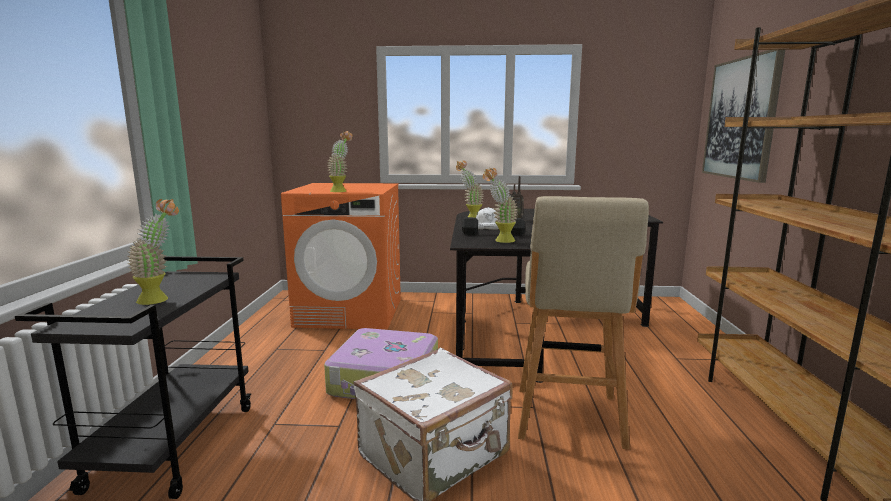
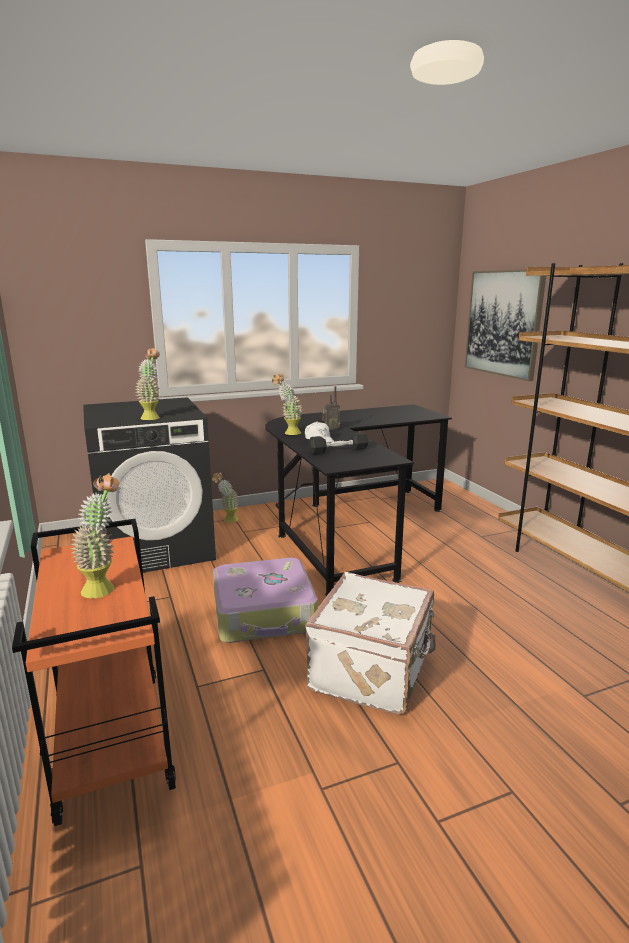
camera: 25 degrees left, 5 degrees up
(174, 445) = (110, 740): black cart -> orange cart
(351, 312) = (156, 548): orange washing machine -> black washing machine
(499, 241) = (356, 458): potted plant -> potted plant (227, 521)
(568, 419) = (446, 609): beige stool -> none

